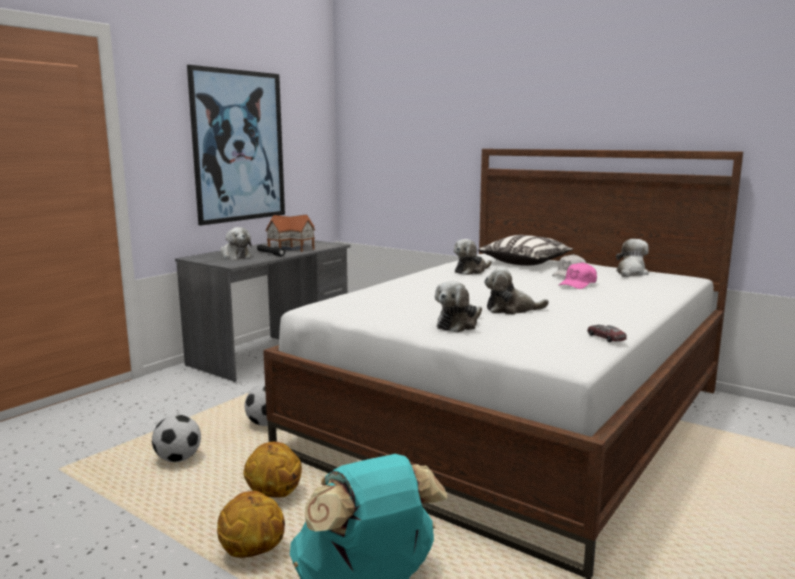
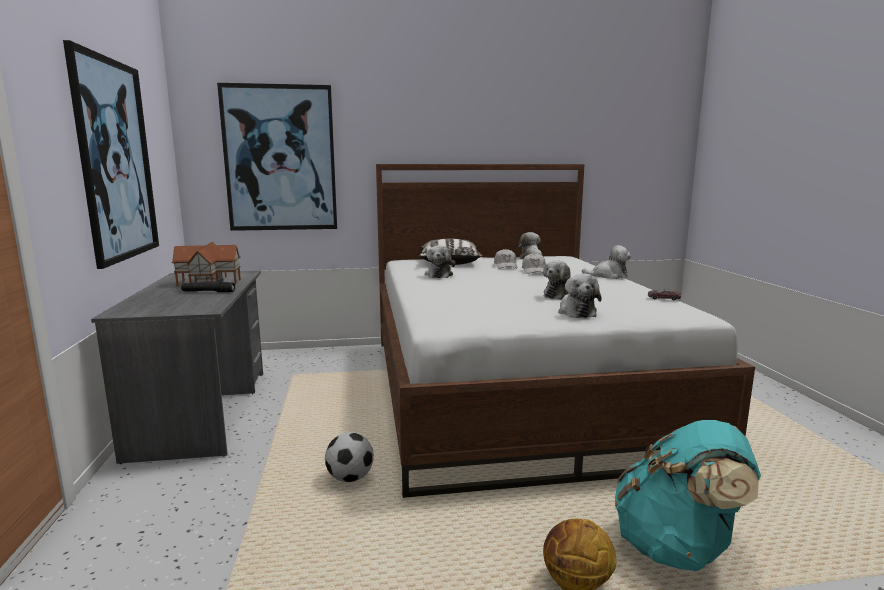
camera: 45 degrees left, 0 degrees up
(178, 459) = (335, 556): football -> none
(234, 256) = (173, 302): plush toy -> plush toy (608, 276)
(273, 494) = (489, 531): basketball -> none
(405, 143) = (280, 159): none -> picture
(578, 284) = (534, 271): pink cap -> white cap

